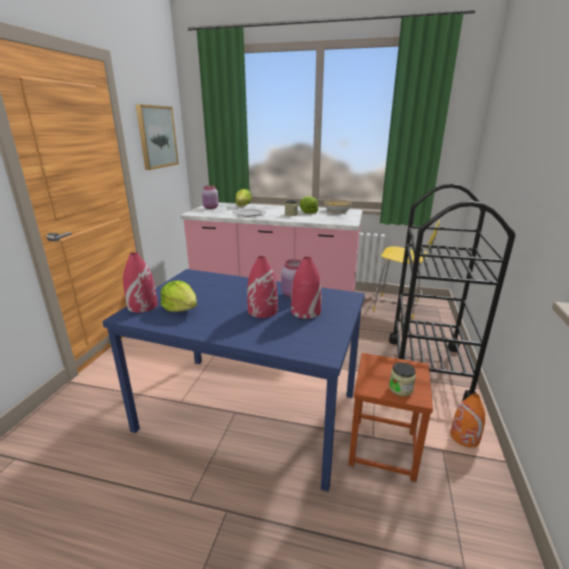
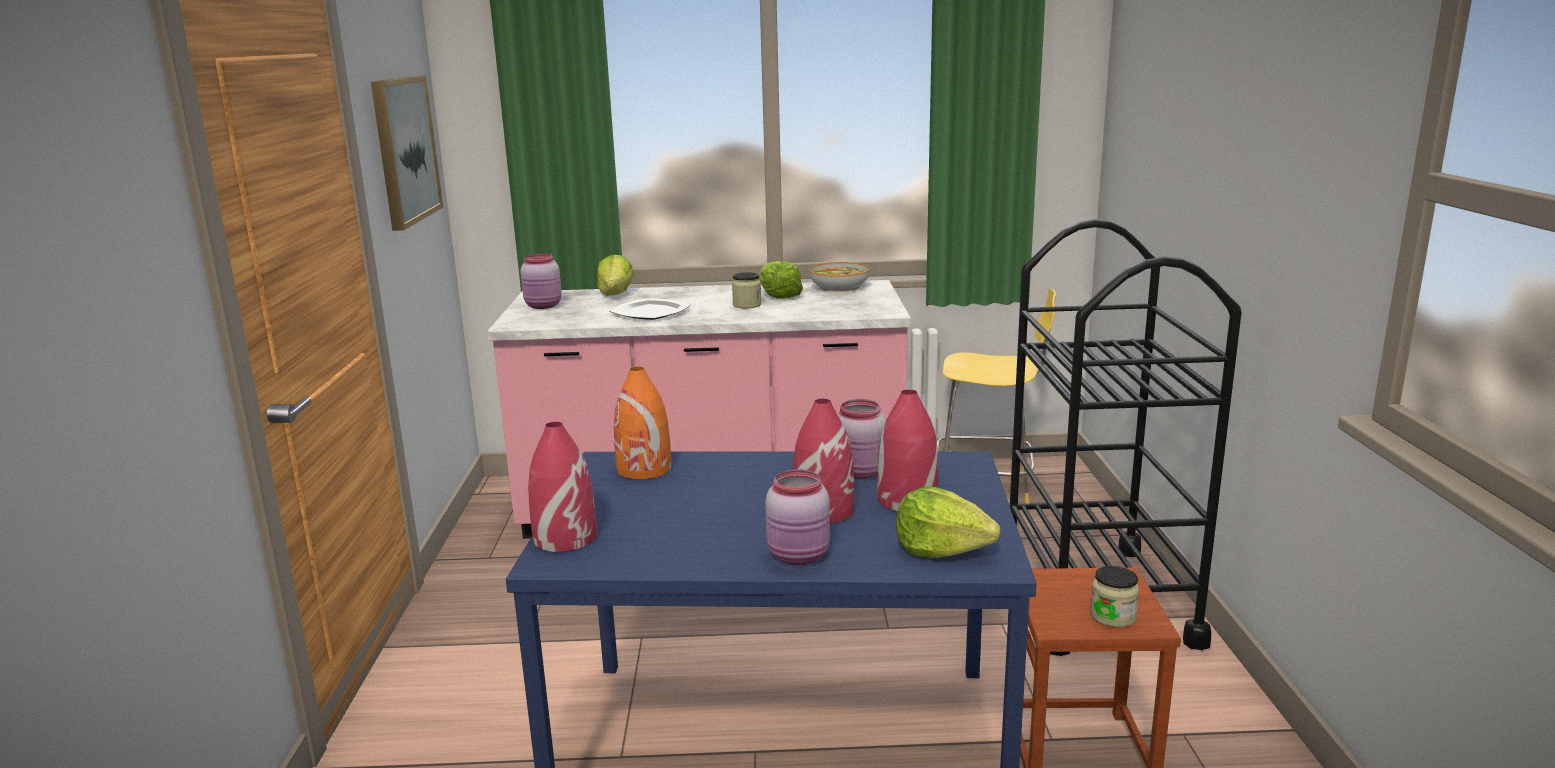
camera: 15 degrees left, 5 degrees down
(181, 308) = (653, 530): lettuce -> lettuce (941, 549)
(233, 332) = (800, 556): none -> pink jar
(465, 437) = (1212, 704): orange vase -> orange vase (644, 469)

